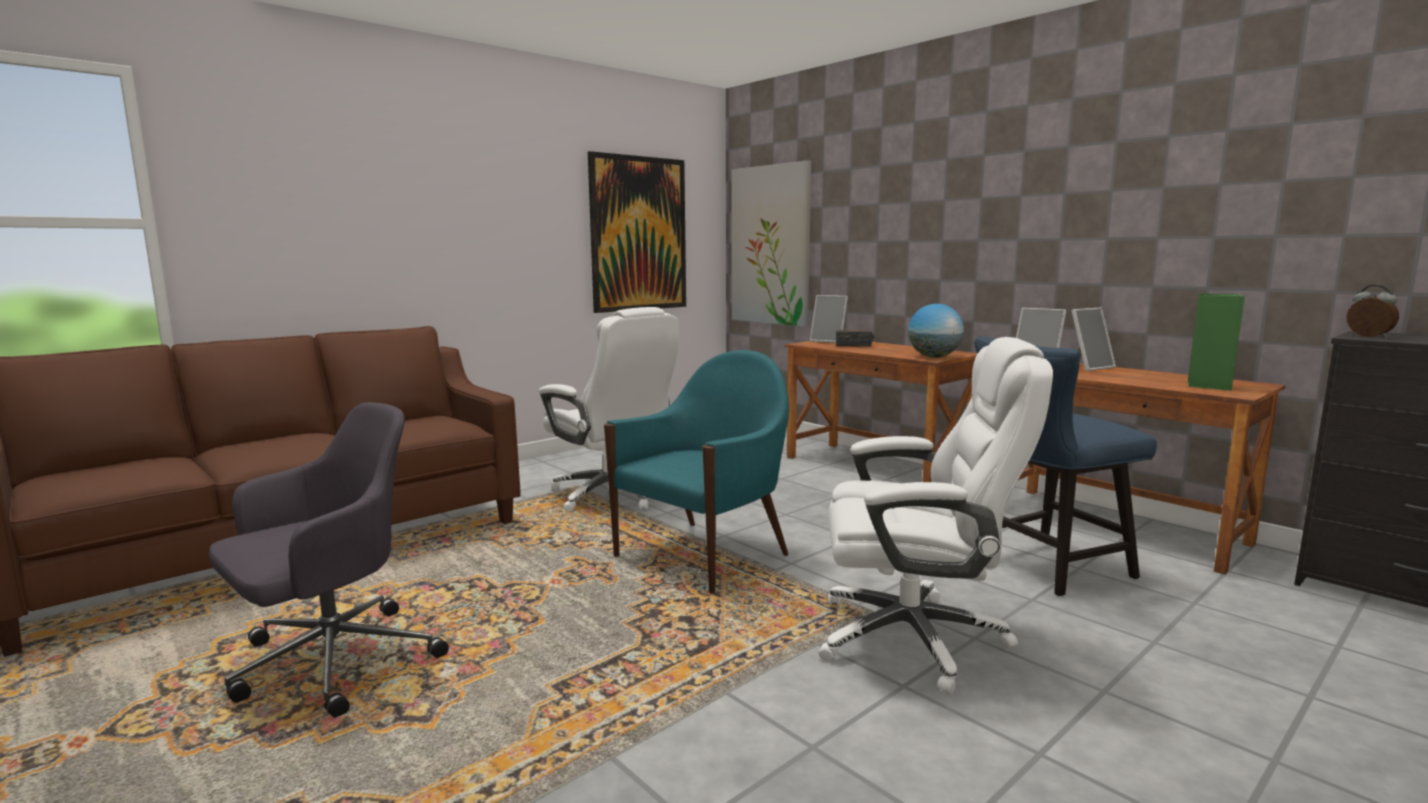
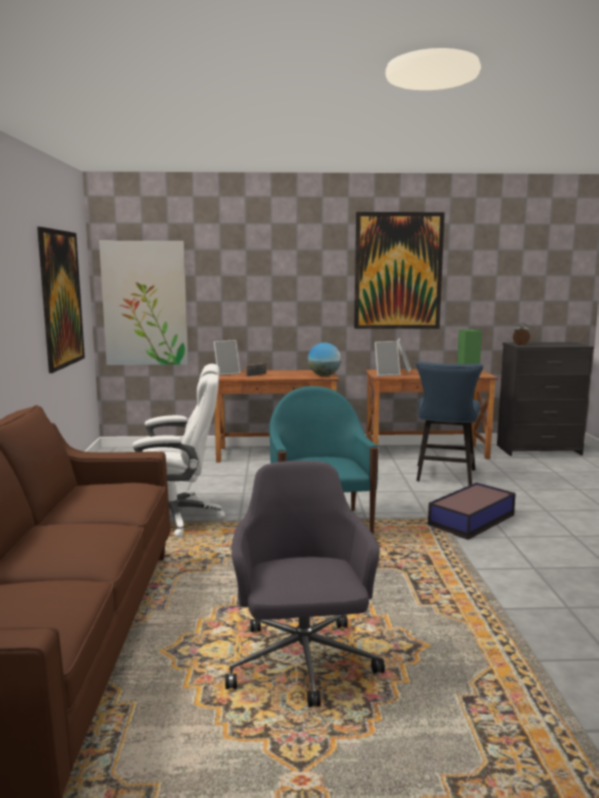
camera: 50 degrees left, 0 degrees up
(915, 638) = (472, 520): white office chair -> storage box
(1111, 182) = (398, 271): none -> picture

